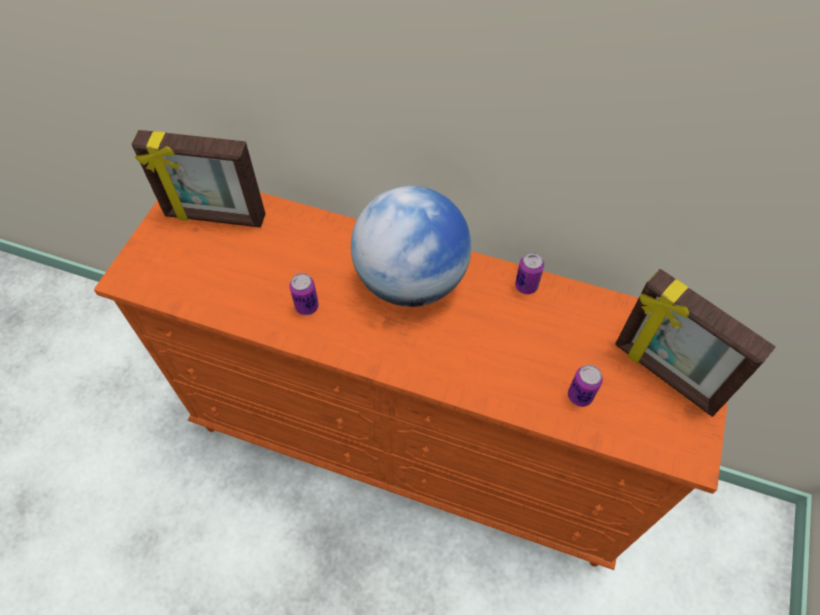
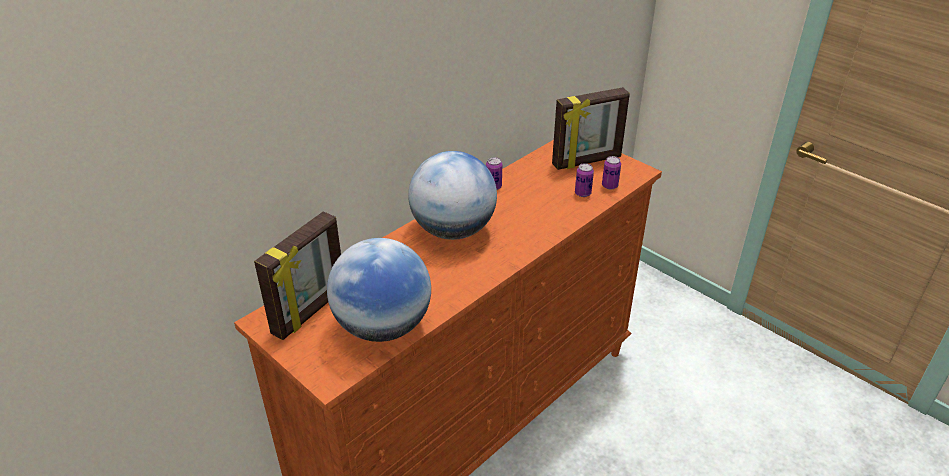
camera: 65 degrees left, 20 degrees down
(216, 286) = (383, 326): none -> globe
(307, 306) = (439, 283): can -> can (609, 186)

